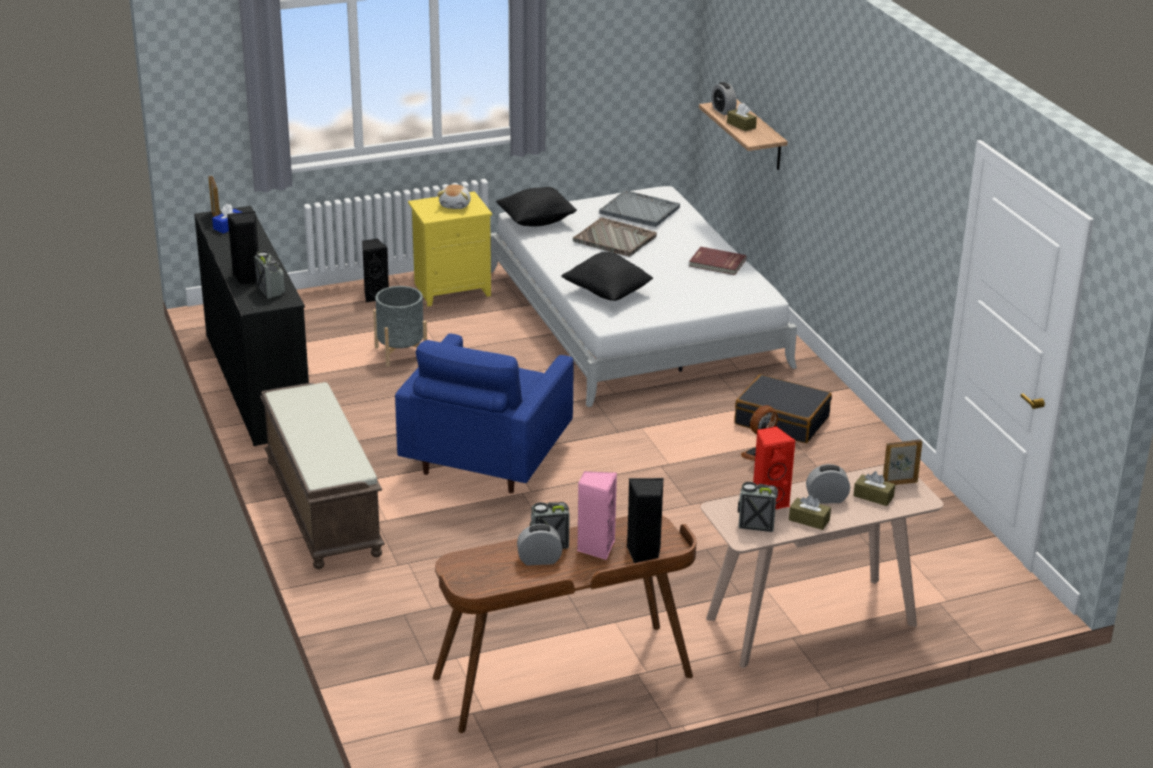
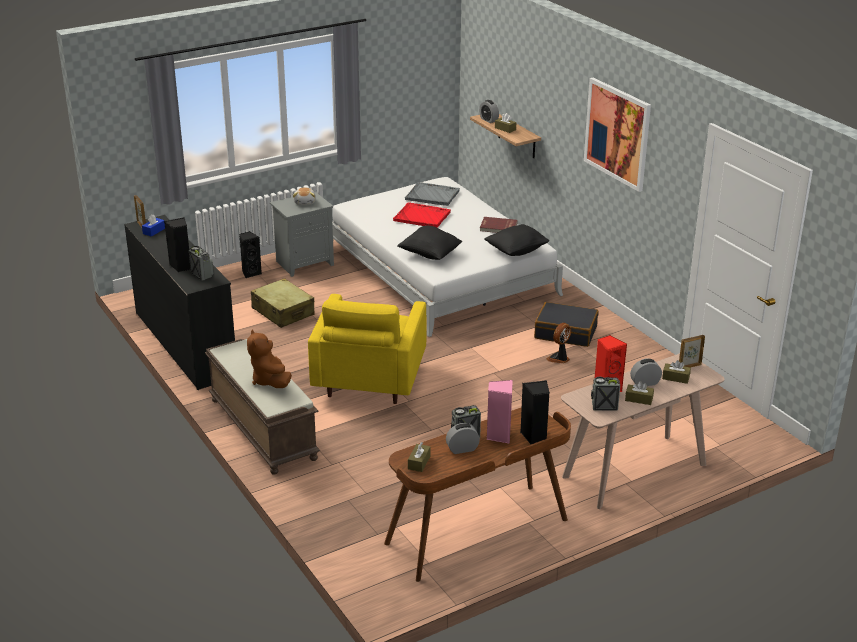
camera: 10 degrees left, 0 degrees up
(329, 442) = (270, 381): none -> brown plush toy
(401, 353) = (283, 312): grey planter -> beige suitcase
(452, 289) = (304, 263): yellow nightstand -> grey nightstand
(474, 571) = (419, 462): none -> brown tissue box
(485, 458) = (368, 381): blue armchair -> yellow armchair
(537, 221) = (362, 209): black pillow -> black pillow (516, 251)
(615, 239) = (422, 217): grey tray -> red tray
(873, 144) = (617, 133): none -> picture

